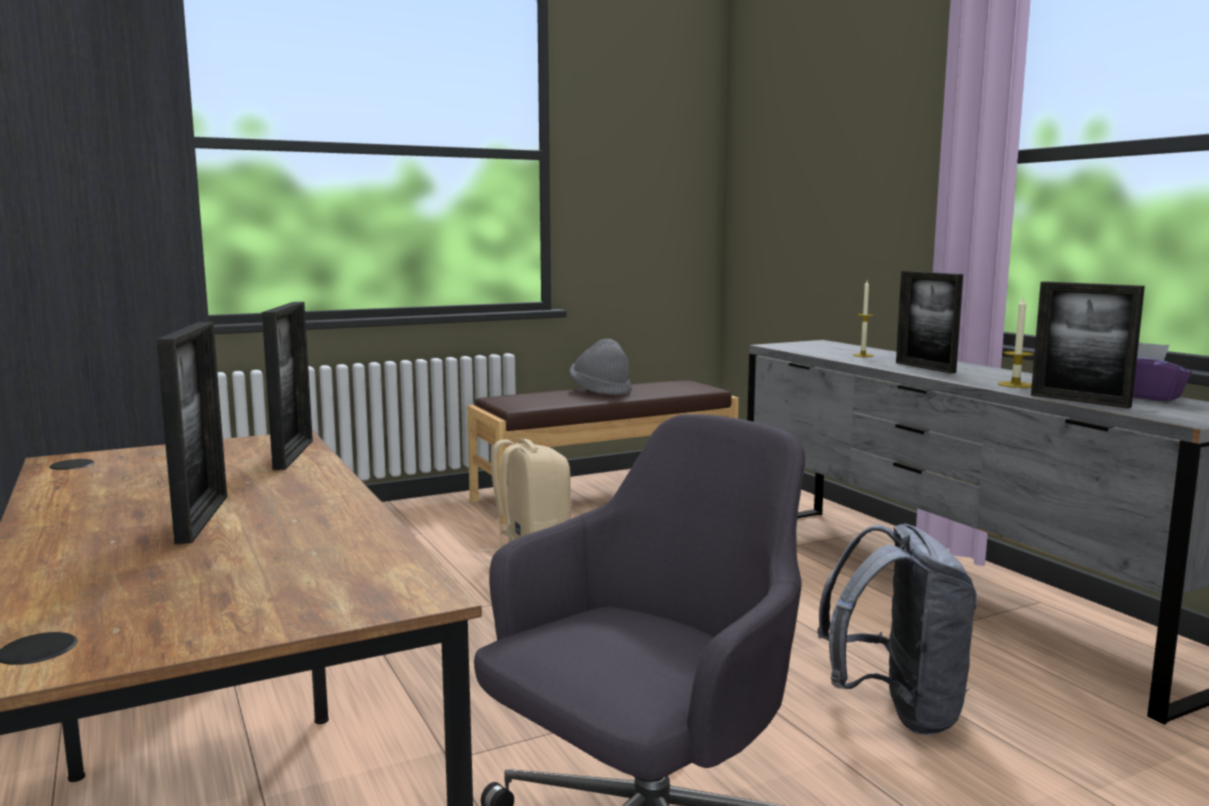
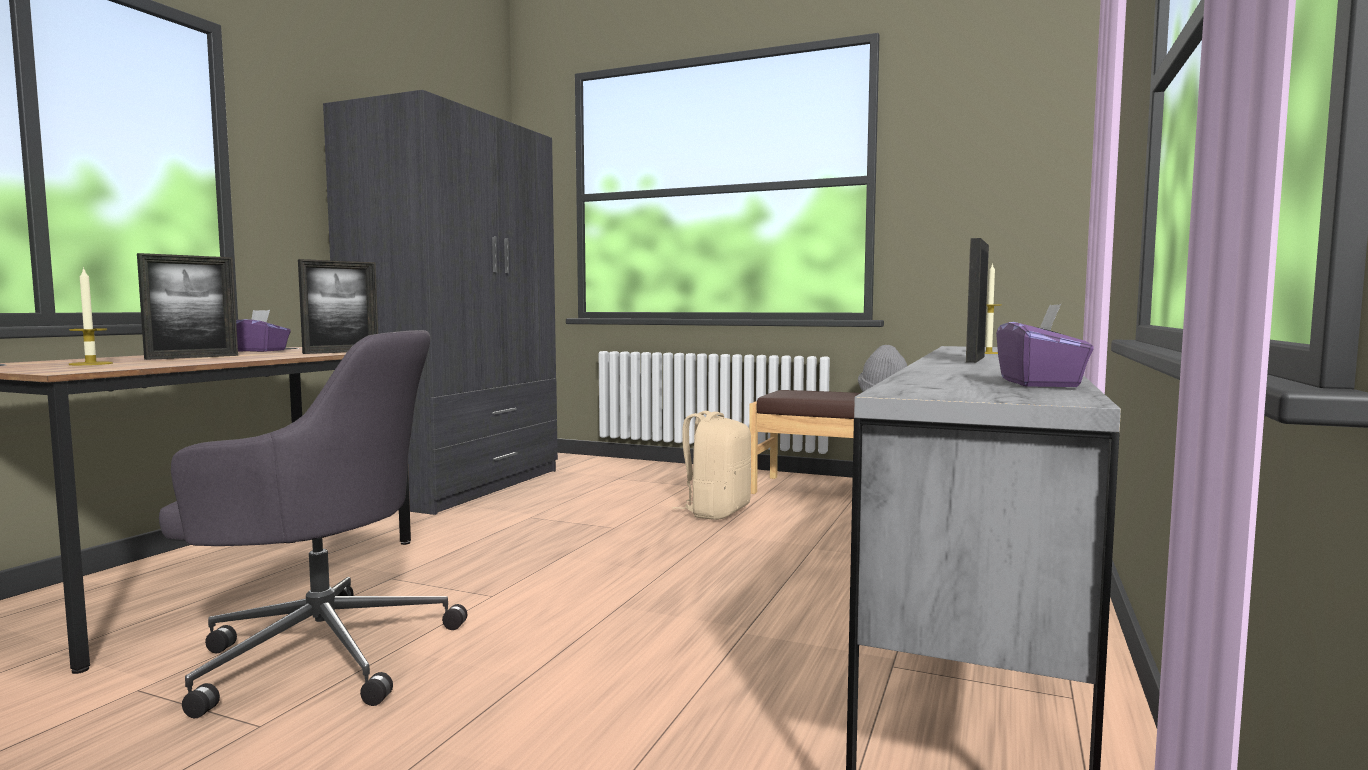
camera: 50 degrees right, 5 degrees down
(112, 480) = (259, 350): none -> purple tissue box
(896, 710) = (647, 681): grey backpack -> none
(1015, 385) = (959, 369): candle -> candle (91, 364)
(1079, 401) = (917, 378): picture frame -> none

